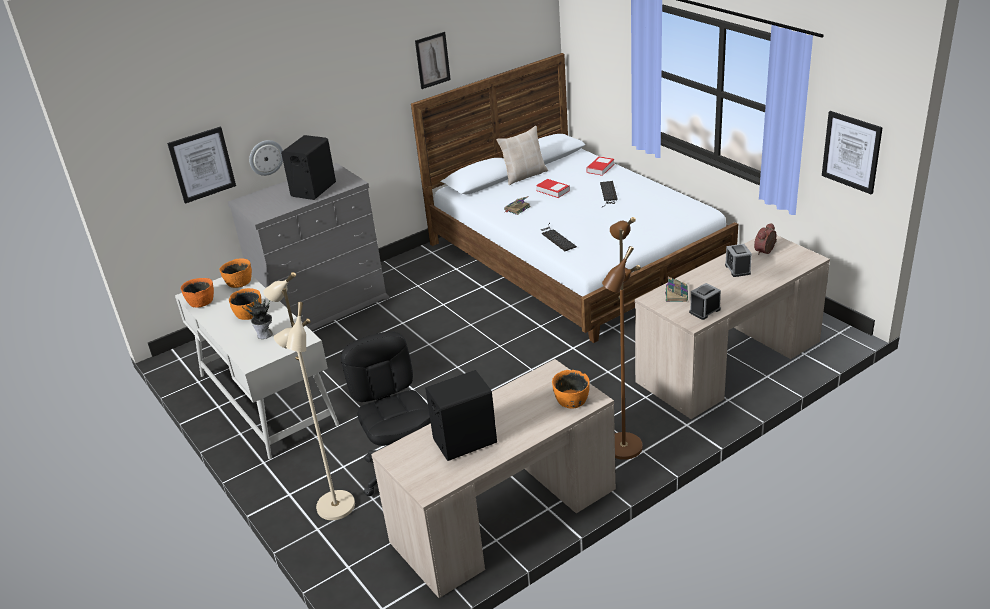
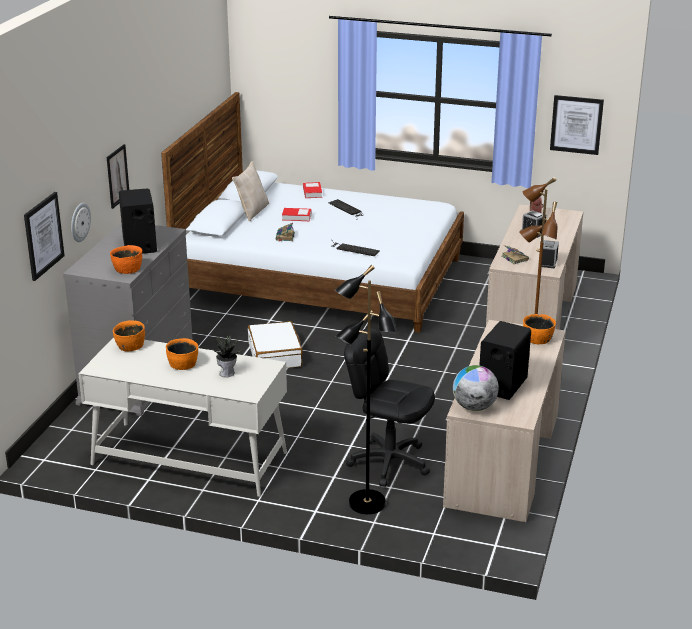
camera: 40 degrees left, 5 degrees down
(201, 301) = (116, 369): orange bowl -> orange bowl (127, 269)
(334, 506) = (366, 504): beige floor lamp -> black floor lamp
(405, 455) = (474, 407): none -> globe
(432, 60) = (168, 107): picture -> picture (117, 176)
(445, 323) = (275, 355): none -> white suitcase

